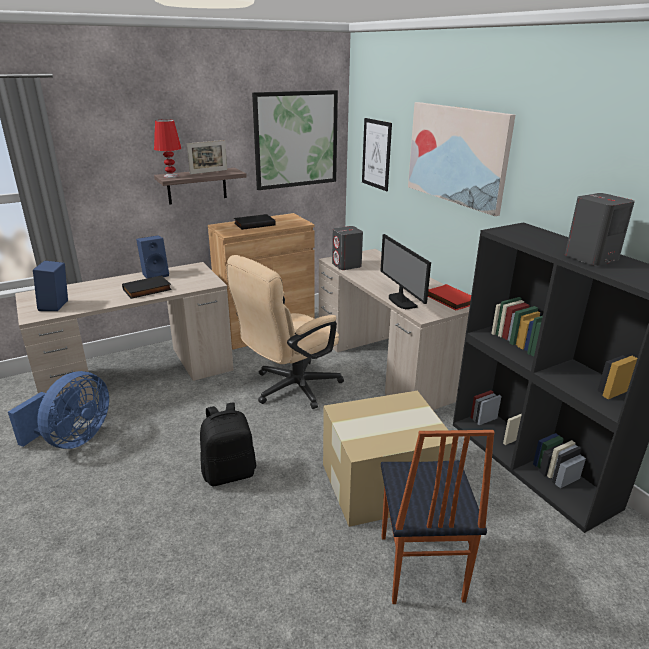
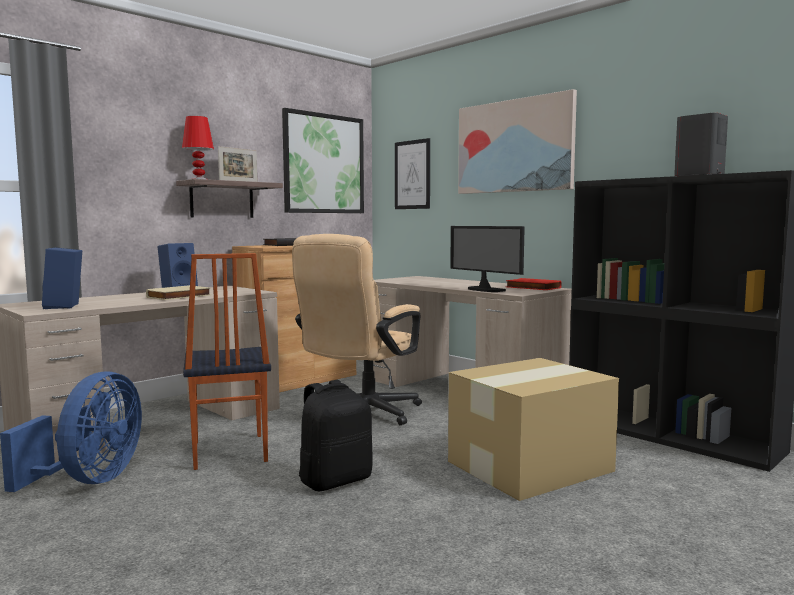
camera: 15 degrees left, 20 degrees down
(147, 290) = (179, 296): black book -> beige book
(346, 265) = (400, 281): grey speaker -> none
(419, 568) = (628, 519): chair -> chair (227, 452)

